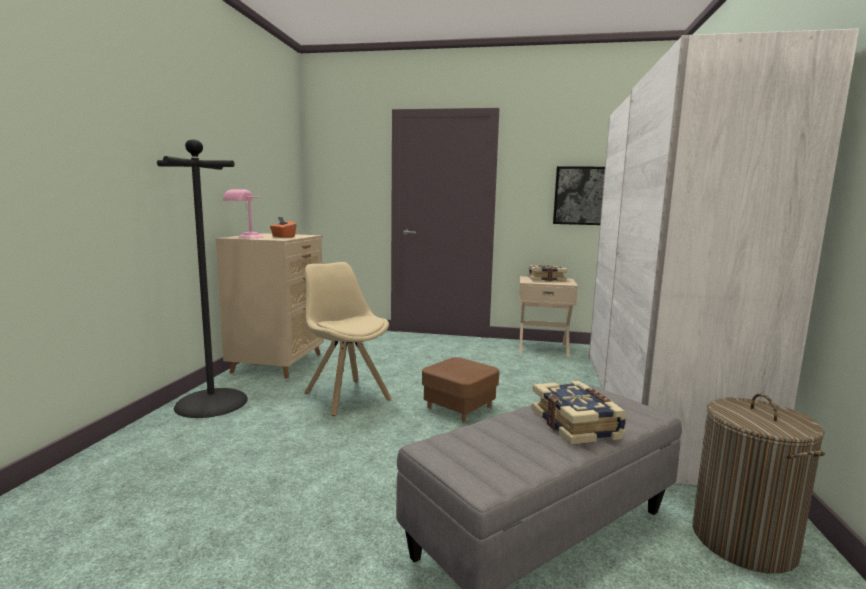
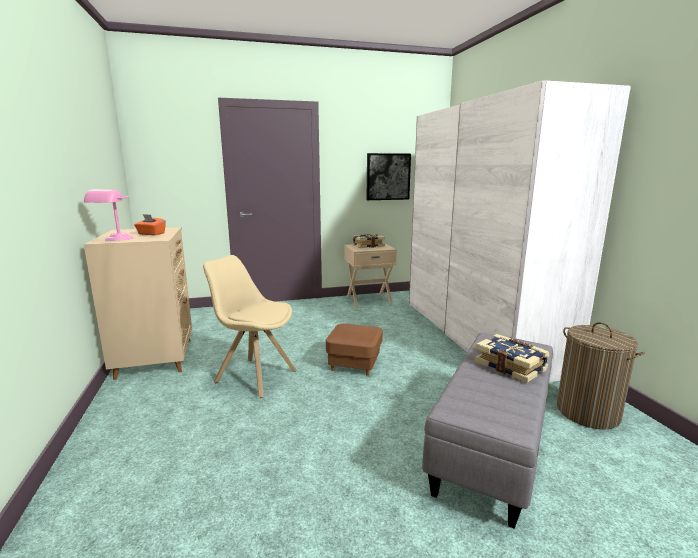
camera: 25 degrees left, 5 degrees up
(211, 403) = (127, 416): black clothes rack -> none

